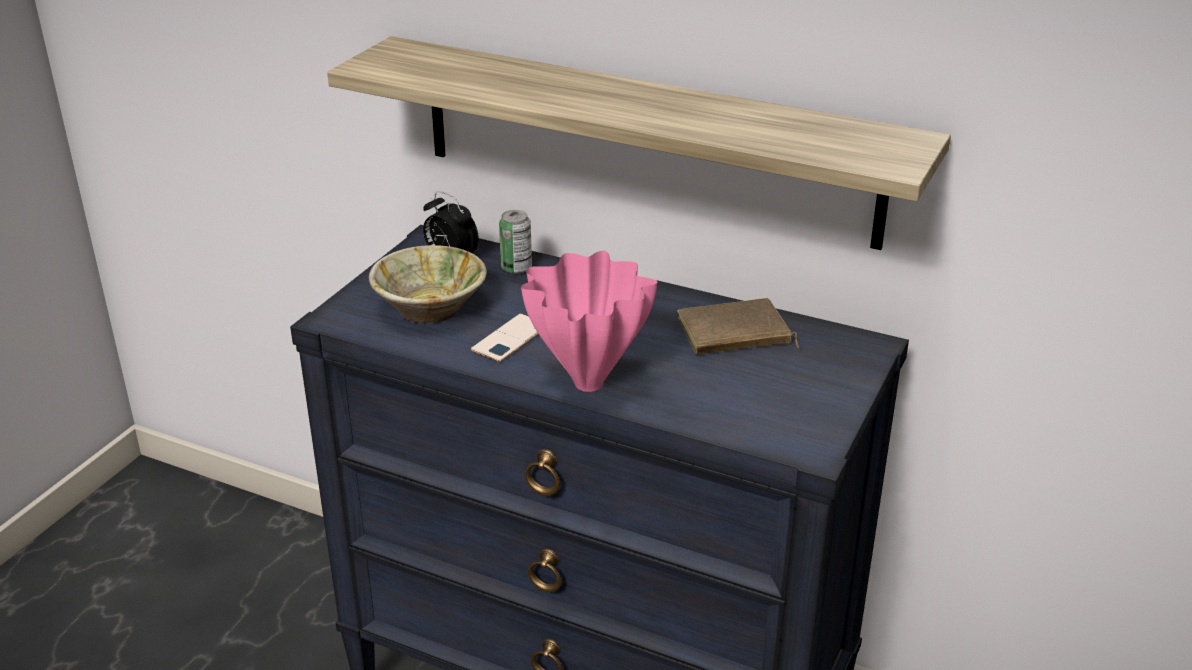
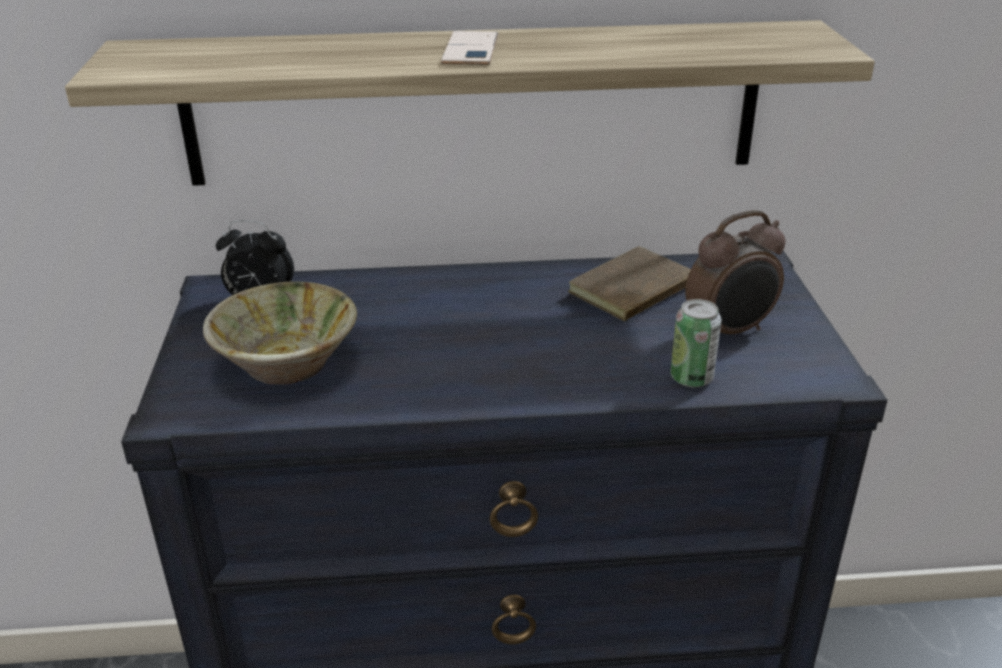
camera: 30 degrees left, 0 degrees up
(510, 338) = (416, 367): phone -> phone (470, 49)
(516, 268) = (345, 291): can -> can (691, 378)
(589, 382) = (550, 385): pink vase -> none
(773, 389) = (730, 331): none -> alarm clock

